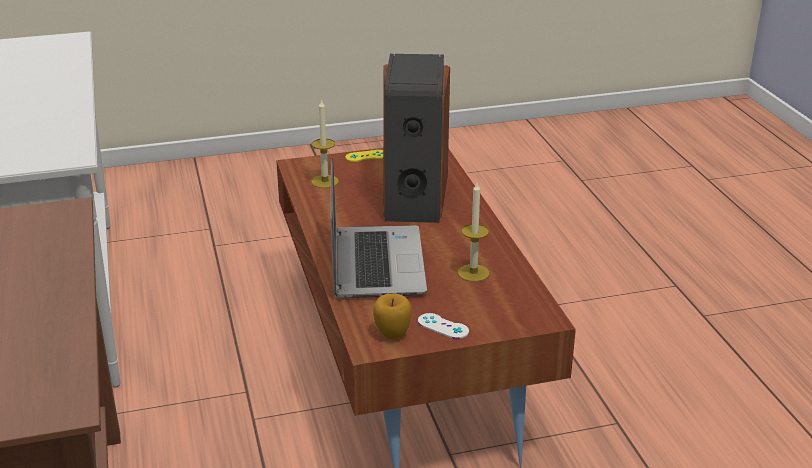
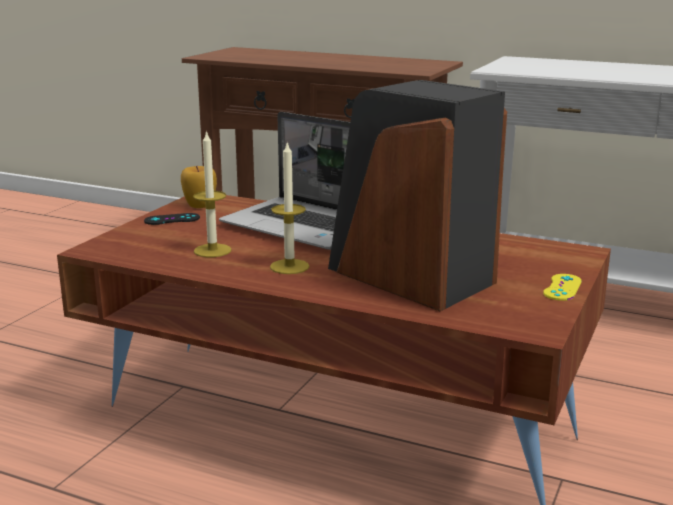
camera: 130 degrees right, 10 degrees down
(325, 181) = (514, 252): candle -> candle (289, 266)
(443, 326) = (172, 219): white game controller -> black game controller

